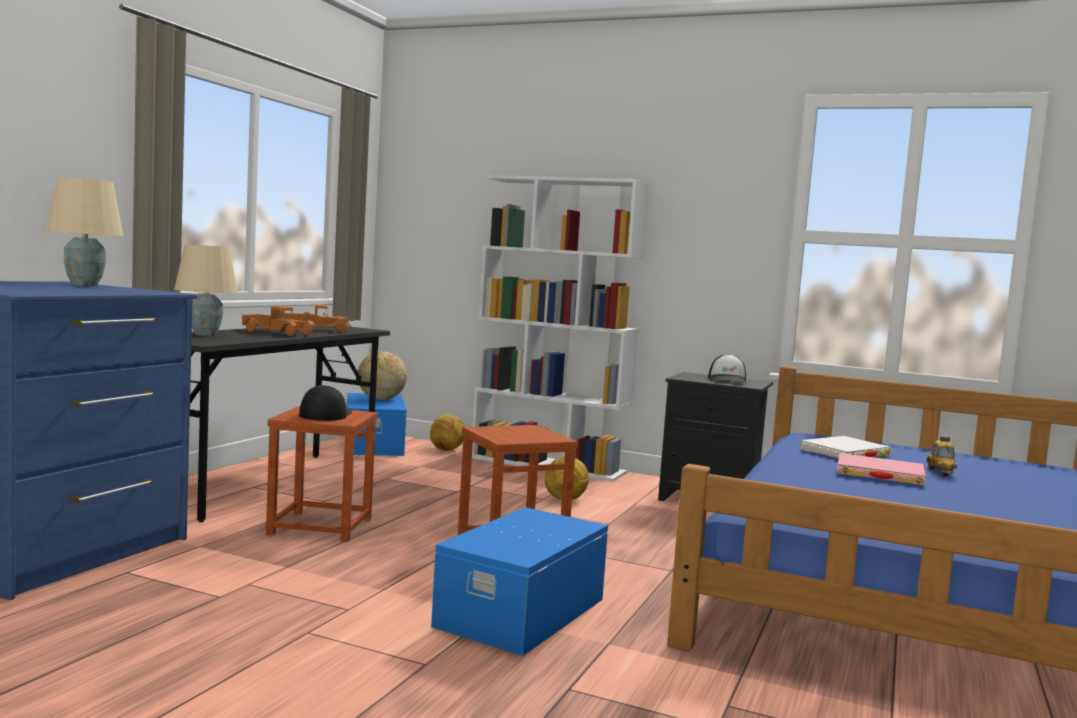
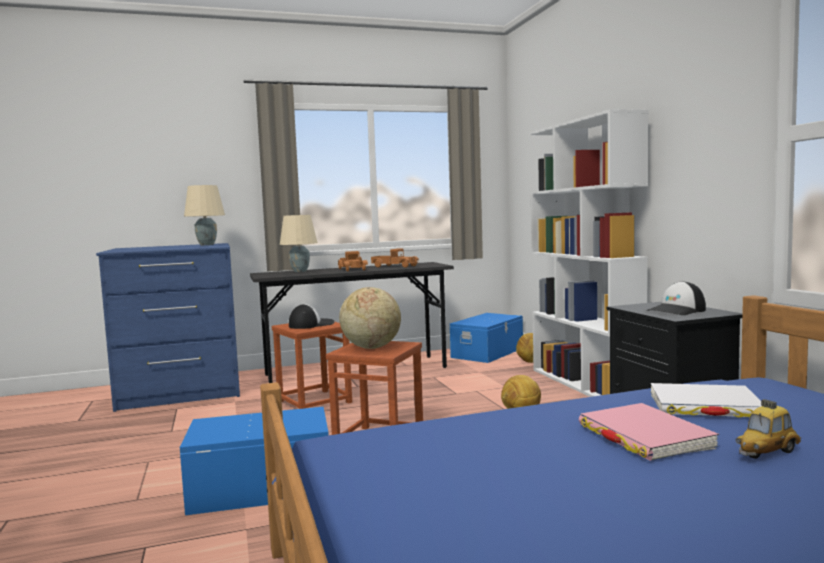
camera: 50 degrees right, 0 degrees up
(380, 399) = (493, 318): globe -> globe (371, 347)

